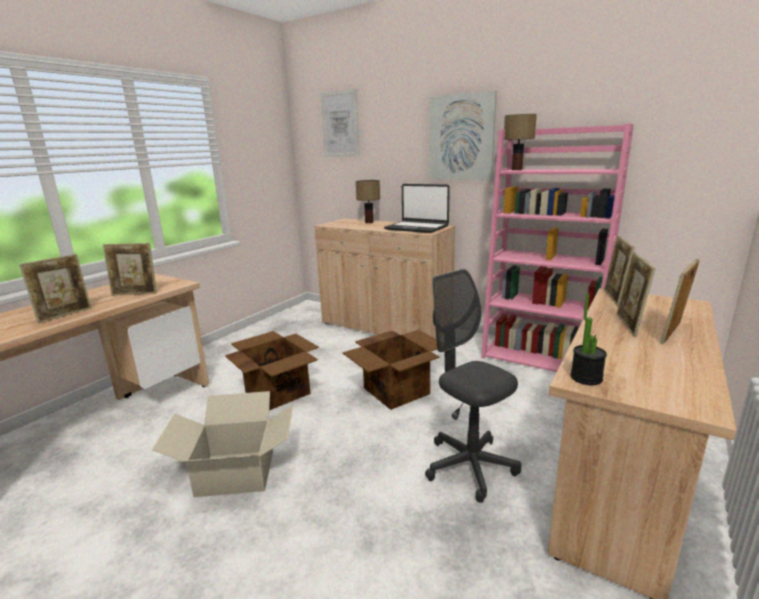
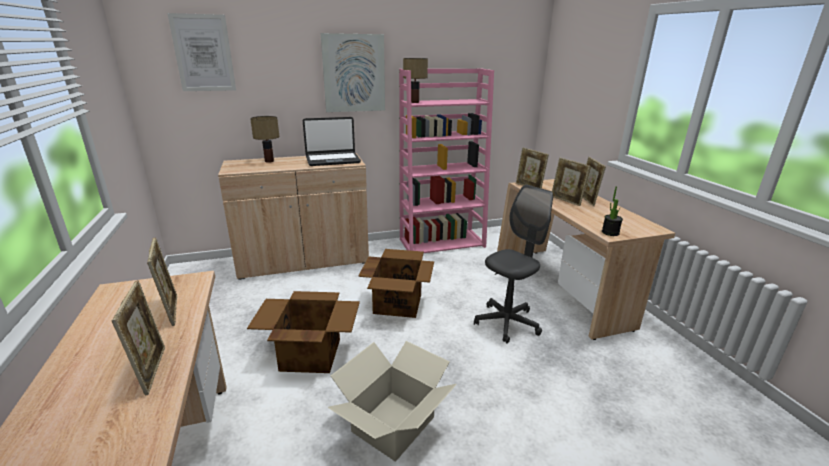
camera: 50 degrees left, 5 degrees up
(135, 294) = (171, 310): picture frame -> picture frame turned 60 degrees counterclockwise
(469, 466) = (507, 323): grey office chair -> grey office chair turned 135 degrees clockwise

